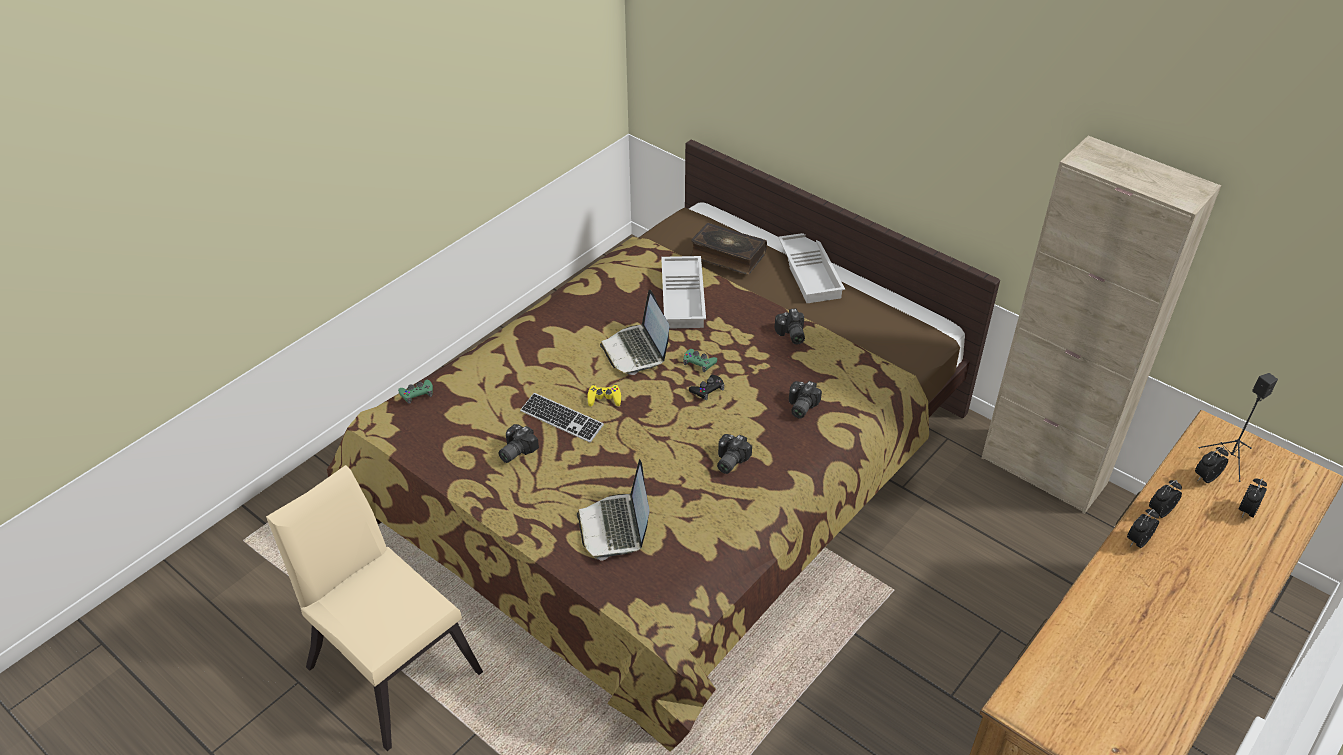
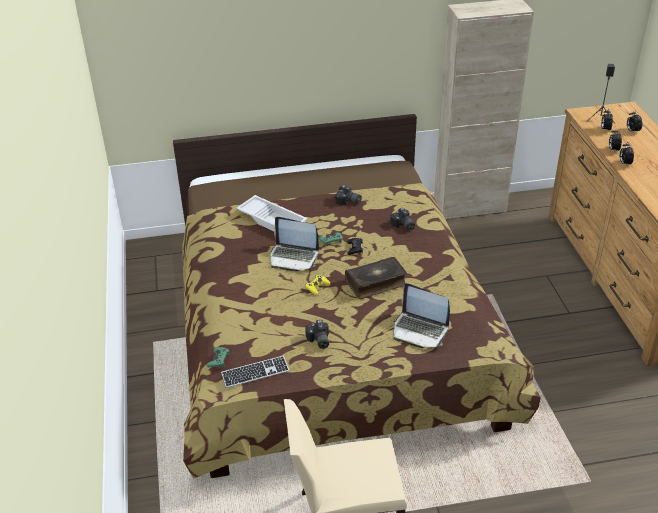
camera: 50 degrees left, 5 degrees down
(561, 419) = (314, 310): keyboard -> keyboard (255, 373)
(727, 256) = (259, 190): book -> book (376, 283)
(728, 460) = (414, 267): camera -> none
(811, 272) = (307, 173): white tray -> none

